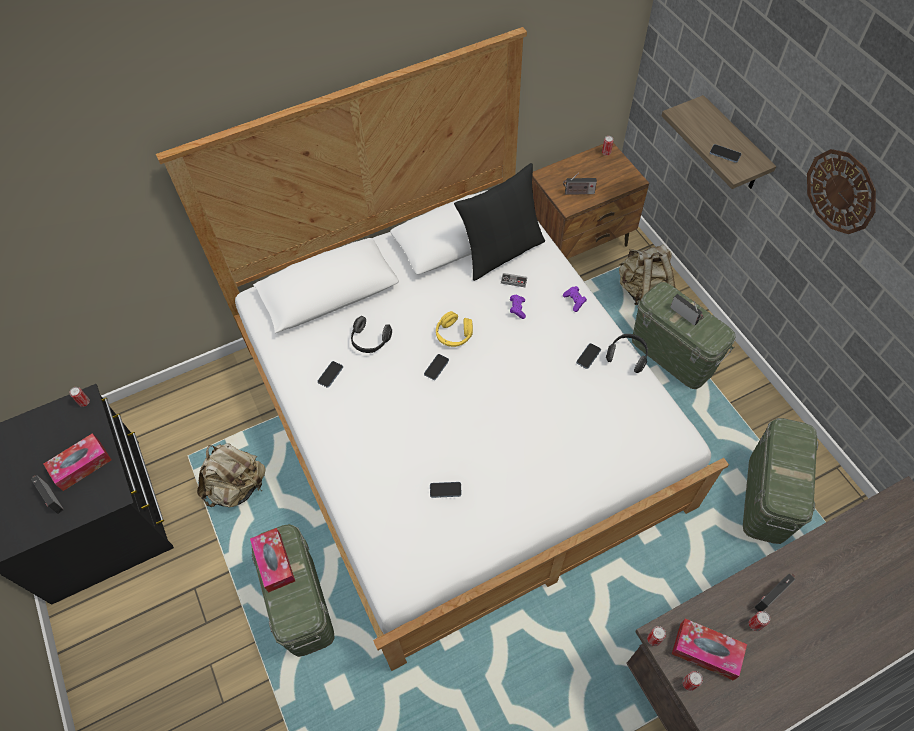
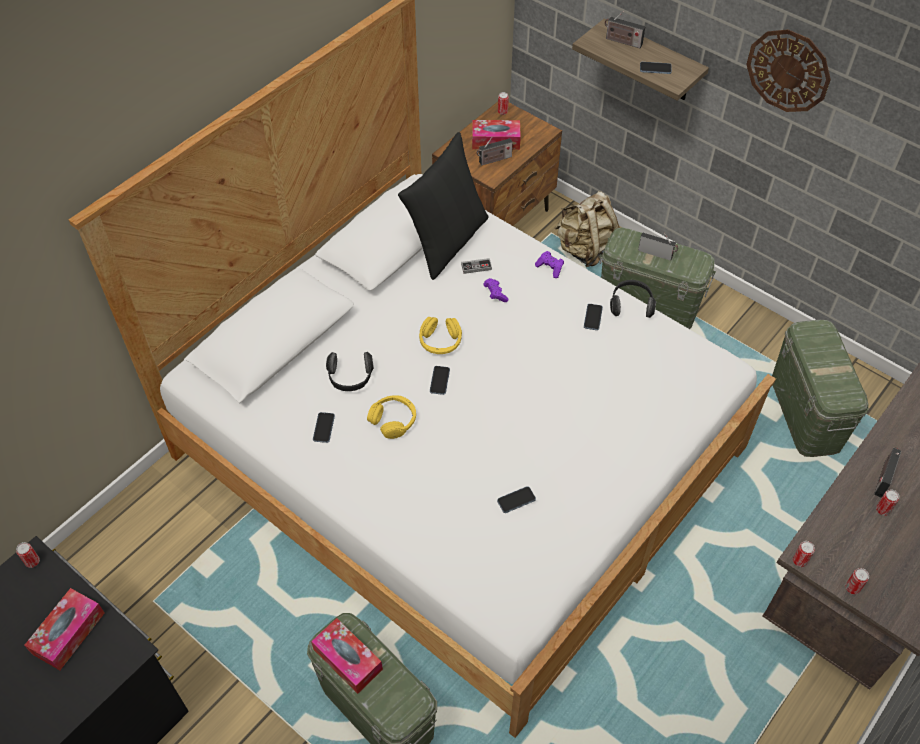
camera: 25 degrees left, 5 degrees down
(51, 497) = (48, 684): radio -> radio (622, 41)
(237, 487) = (234, 613): beige backpack -> none
(385, 387) = (393, 420): none -> yellow headphones
(706, 651) = (852, 552): tissue box -> tissue box (495, 141)

